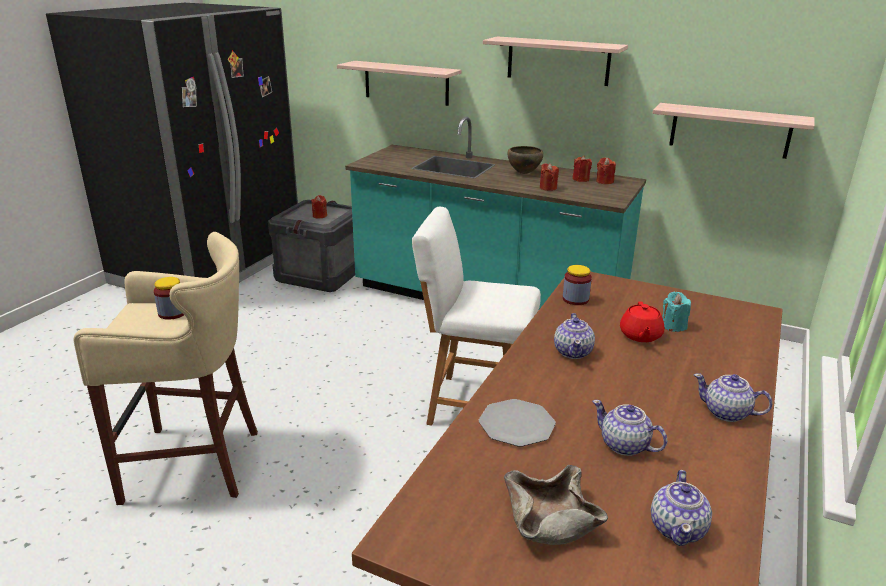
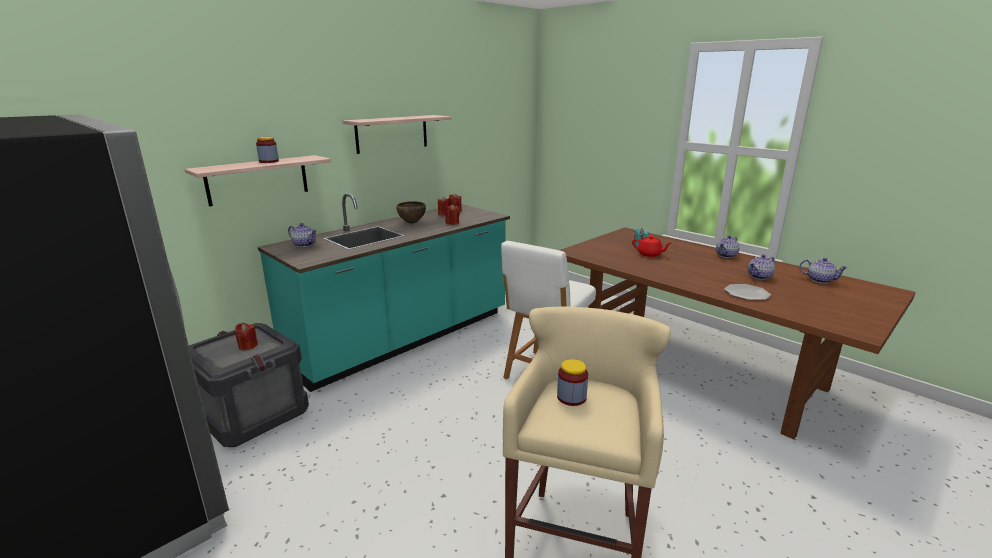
camera: 70 degrees left, 5 degrees down
(549, 521) = (827, 300): beige bowl -> none
(573, 352) = (667, 270): teapot -> teapot (304, 244)
(575, 299) = (600, 258): jar -> jar (269, 161)
(730, 130) = (490, 160): shelf -> none

